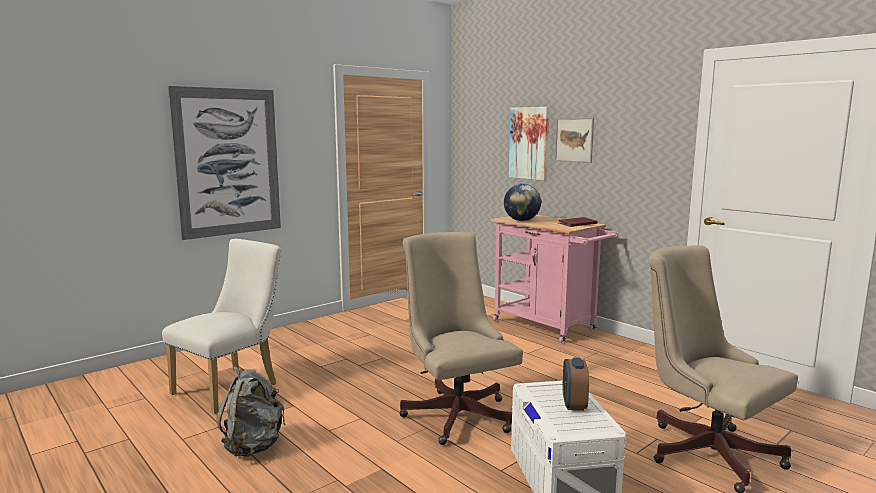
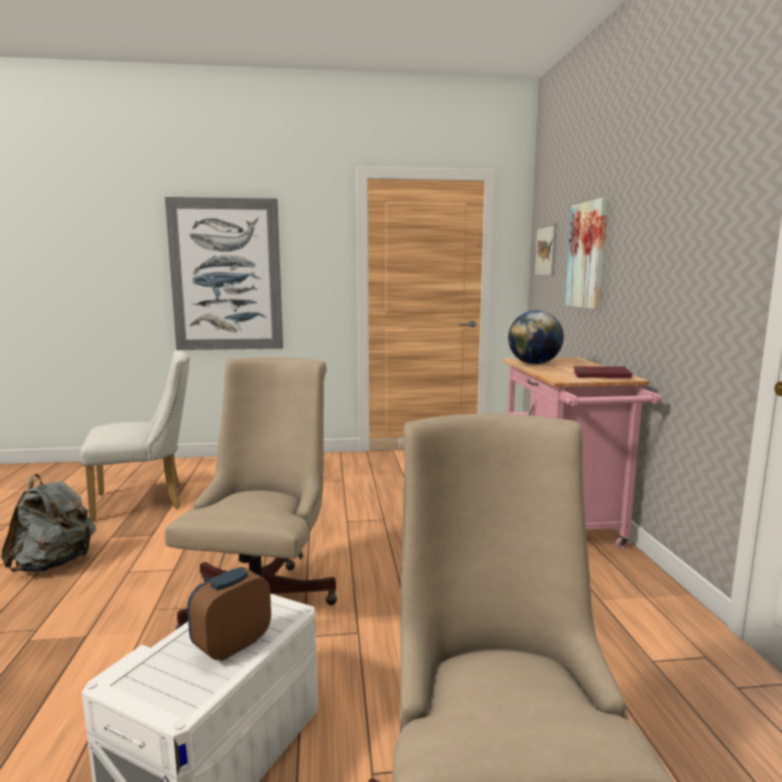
camera: 35 degrees right, 0 degrees up
(574, 140) = (629, 245): picture -> picture (545, 250)

